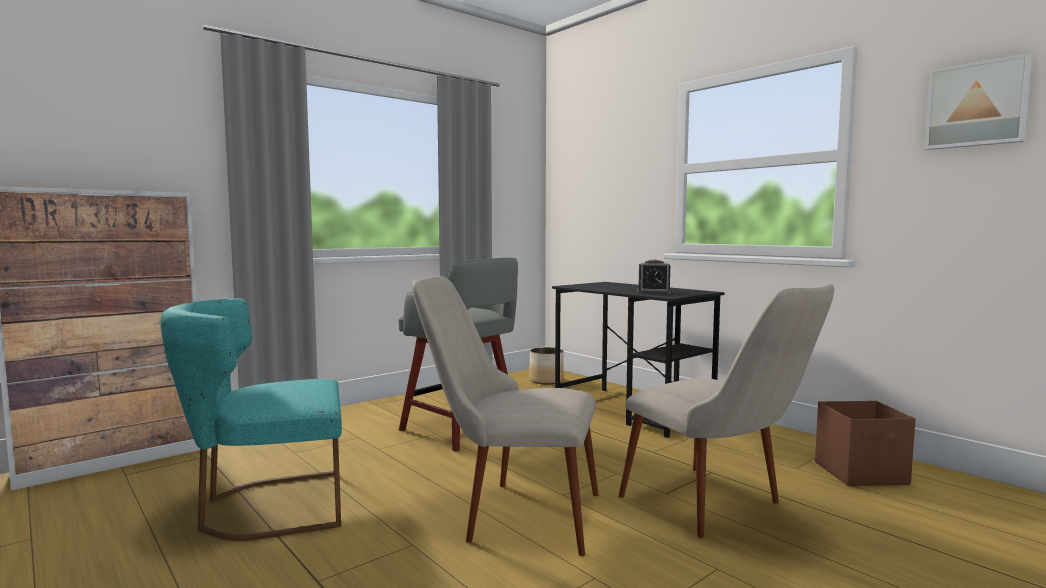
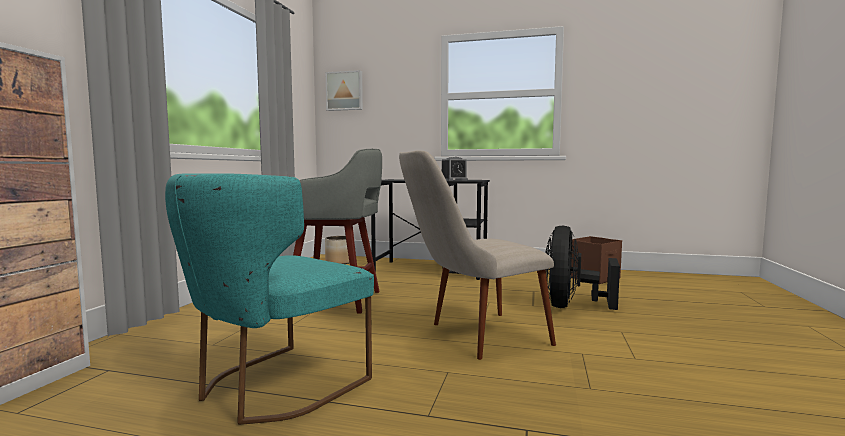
camera: 35 degrees left, 0 degrees up
(720, 509) = (571, 306): beige chair -> black fan
(976, 105) = (629, 68): picture -> picture (345, 91)

